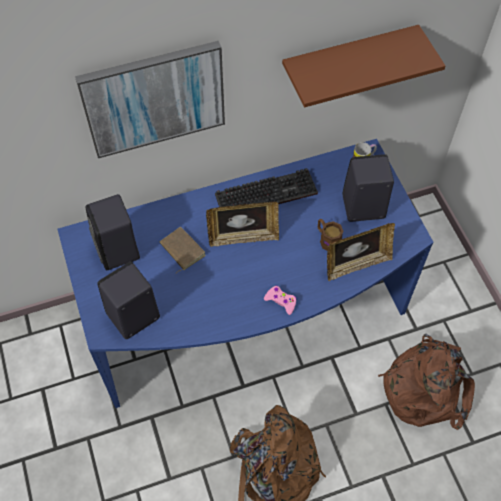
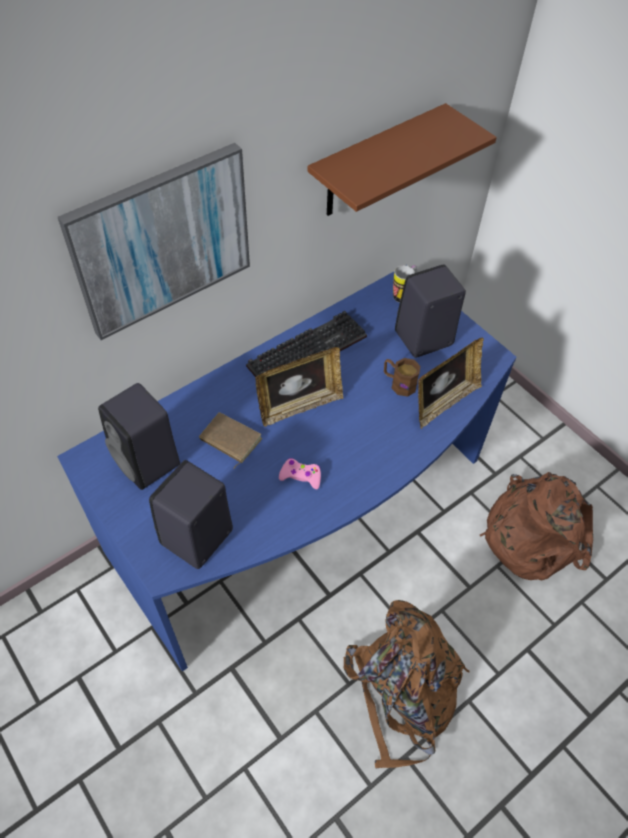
camera: 20 degrees left, 5 degrees down
(281, 301) = (375, 467): pink game controller -> pink game controller (301, 476)

